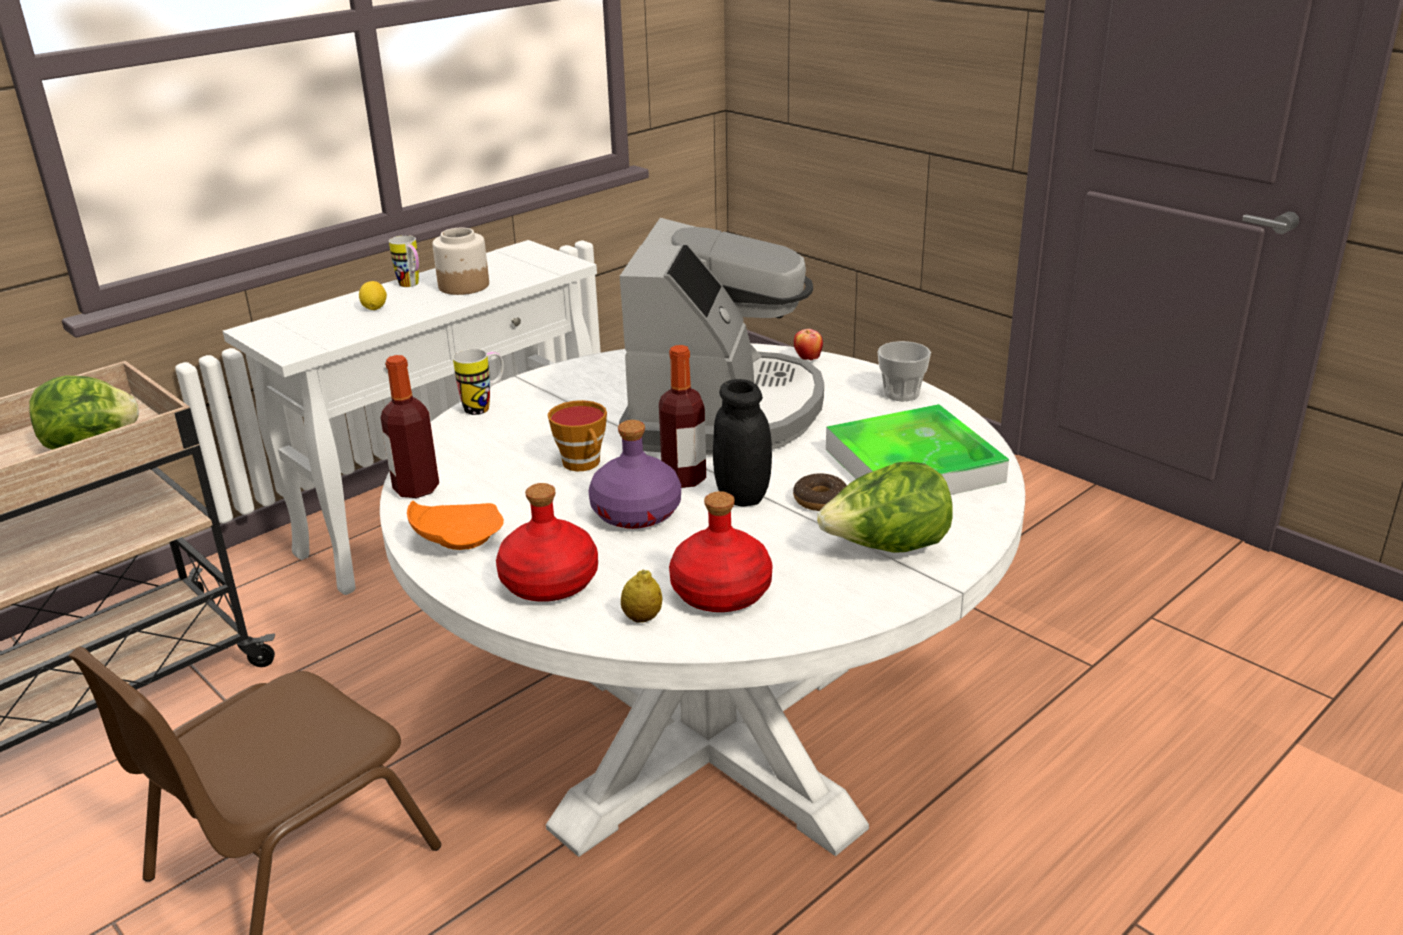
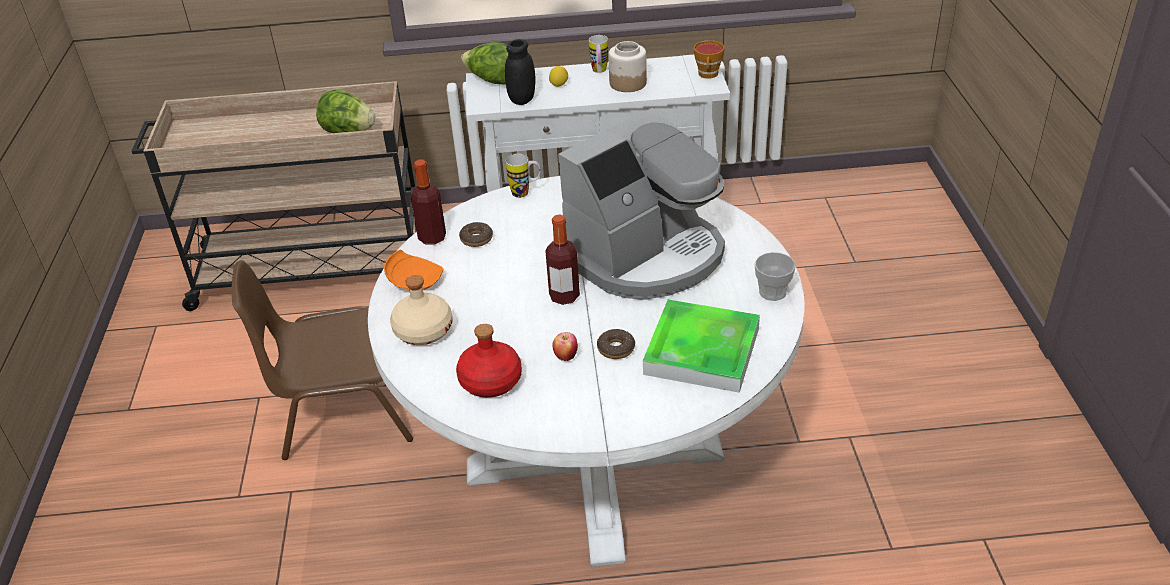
camera: 40 degrees right, 10 degrees up
(483, 469) = (476, 239): none -> donut
(548, 583) = (422, 331): red bottle -> beige bottle
(584, 464) = (527, 260): cup -> cup (708, 75)
(636, 513) = (513, 308): purple bottle -> none
(642, 618) = (438, 376): lemon -> none
(742, 496) = (579, 324): black jar -> black jar (522, 99)
(807, 359) = (752, 236): apple -> apple (566, 356)
(886, 549) = (606, 400): lettuce -> lettuce (492, 81)

